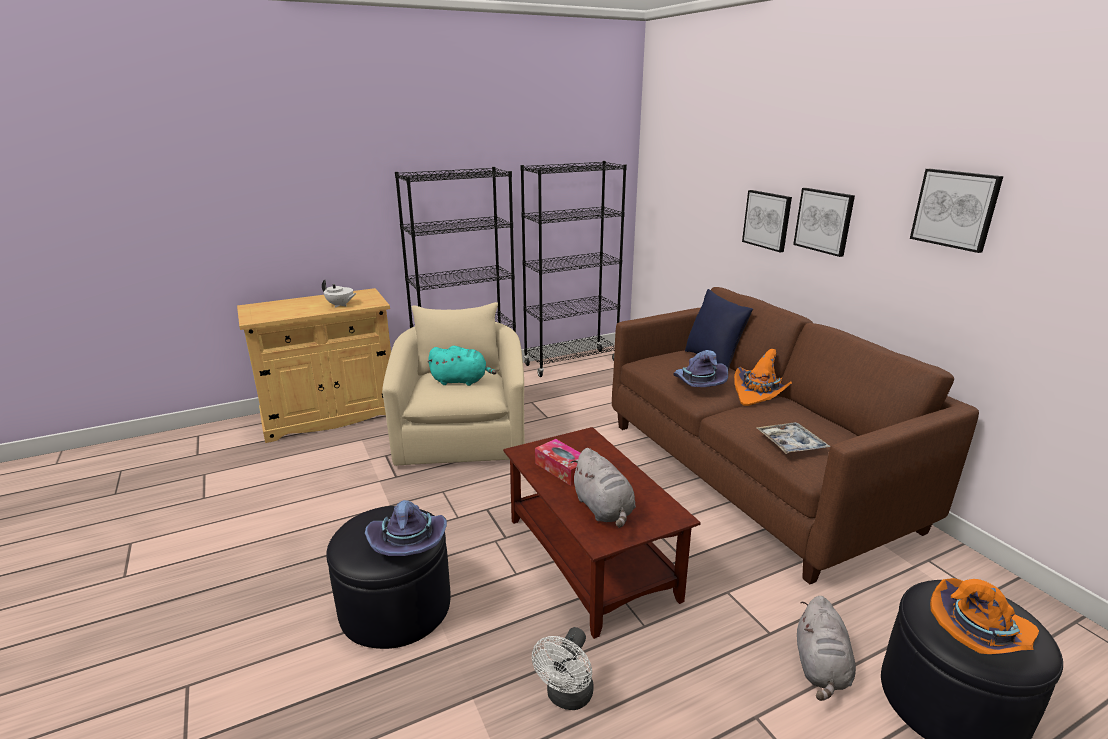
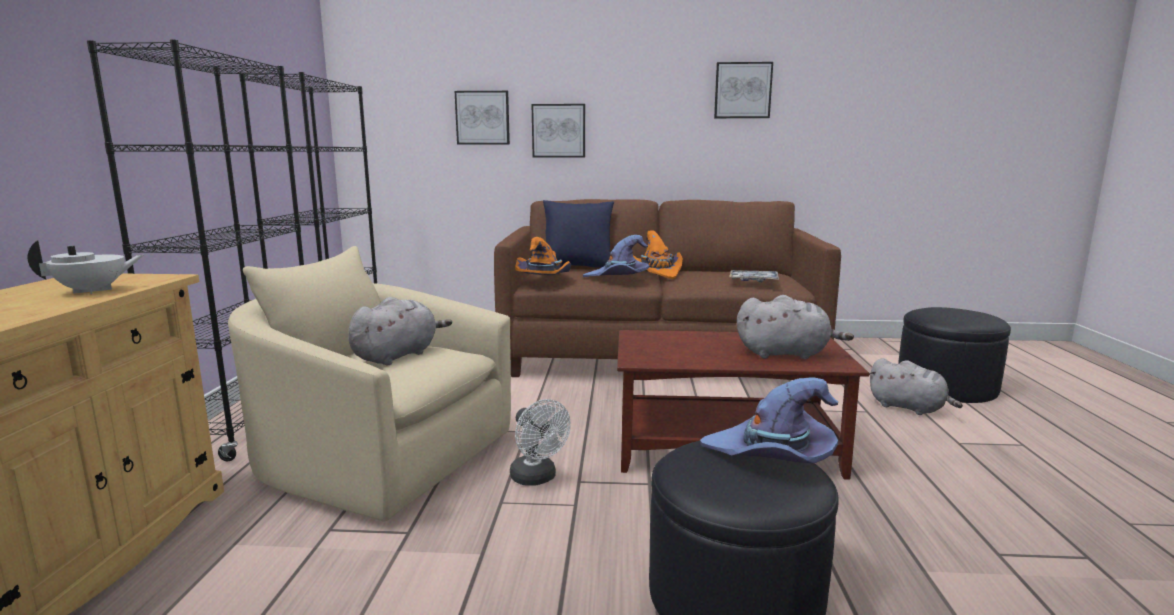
camera: 60 degrees left, 10 degrees down
(461, 381) = (398, 355): turquoise plush toy -> grey plush toy
(562, 469) = (694, 353): tissue box -> none
(567, 697) = (930, 514): white fan -> white fan (537, 478)
(824, 221) = (626, 120): picture -> picture (482, 118)
(979, 633) = (969, 317): orange hat -> orange hat (544, 278)

